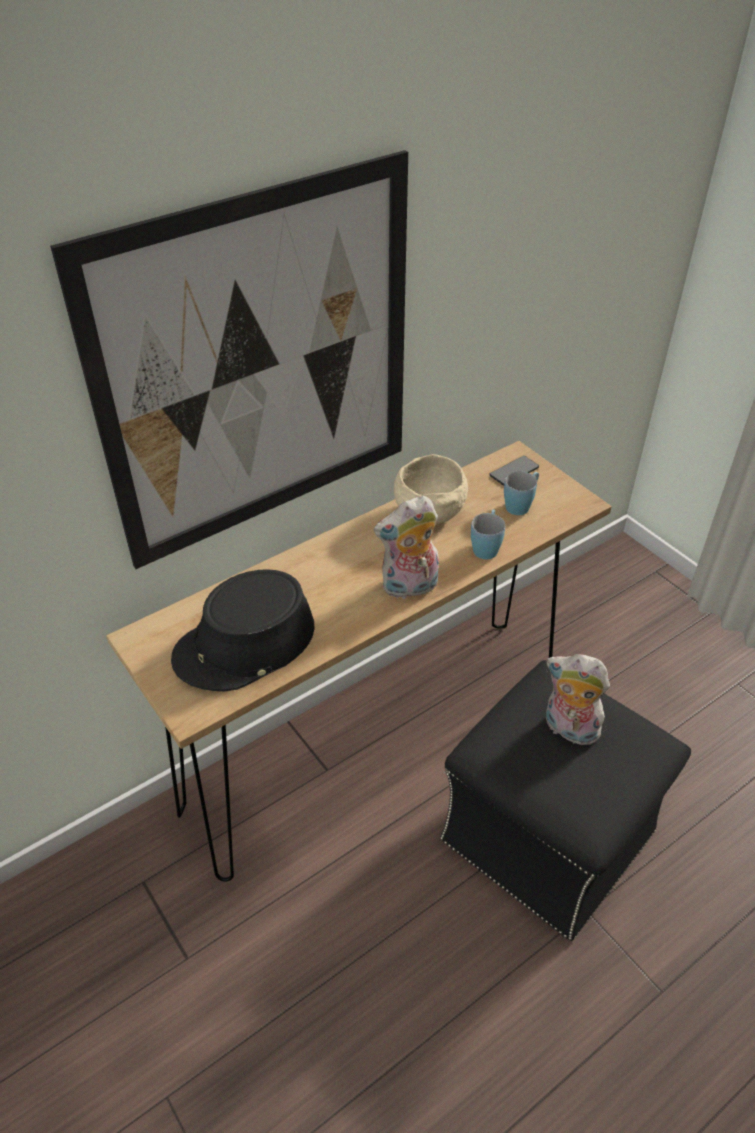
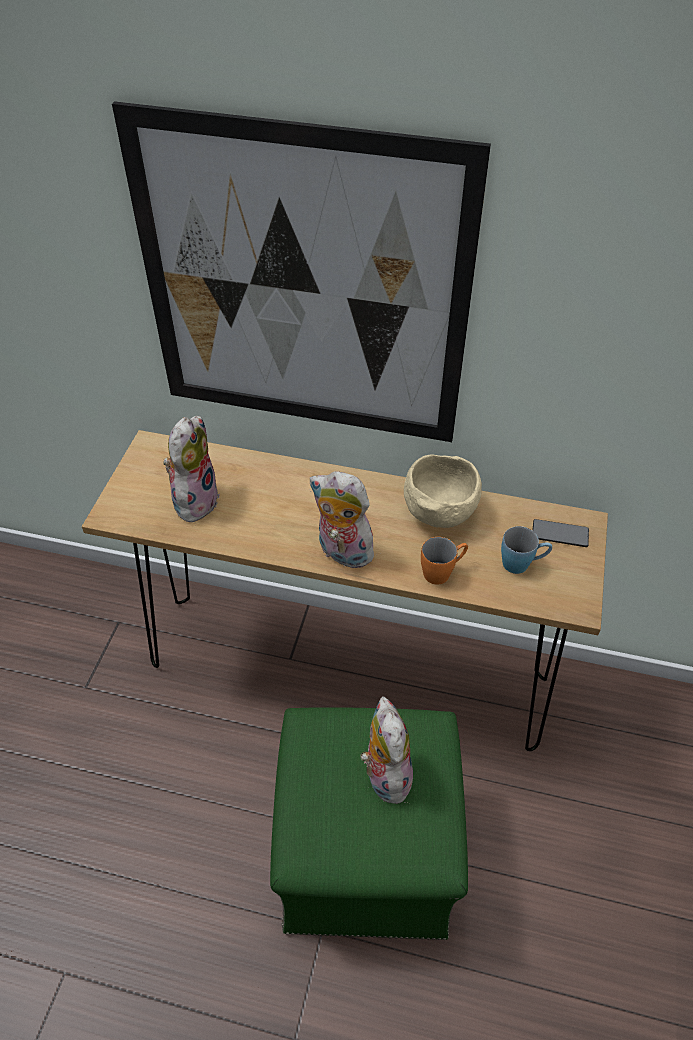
camera: 50 degrees right, 5 degrees up
(245, 643) = (194, 500): black hat -> plush toy
(486, 546) = (442, 571): blue mug -> orange mug
(549, 837) = (366, 855): black ottoman -> green ottoman

